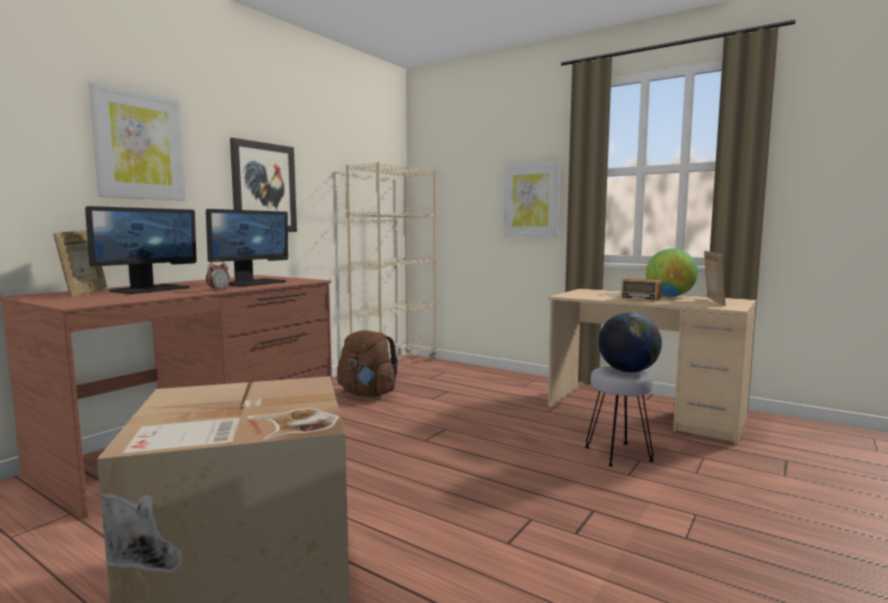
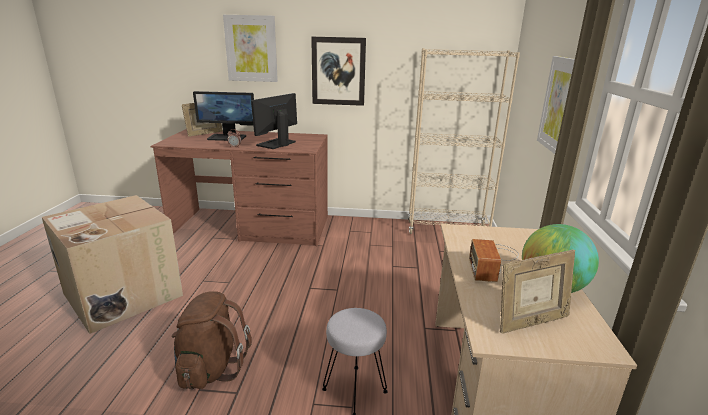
camera: 60 degrees right, 15 degrees up
(253, 283) = (276, 144): monitor -> monitor turned 120 degrees clockwise
(367, 394) = (374, 240): brown backpack -> brown backpack (211, 368)
(628, 371) = (360, 326): globe -> none

